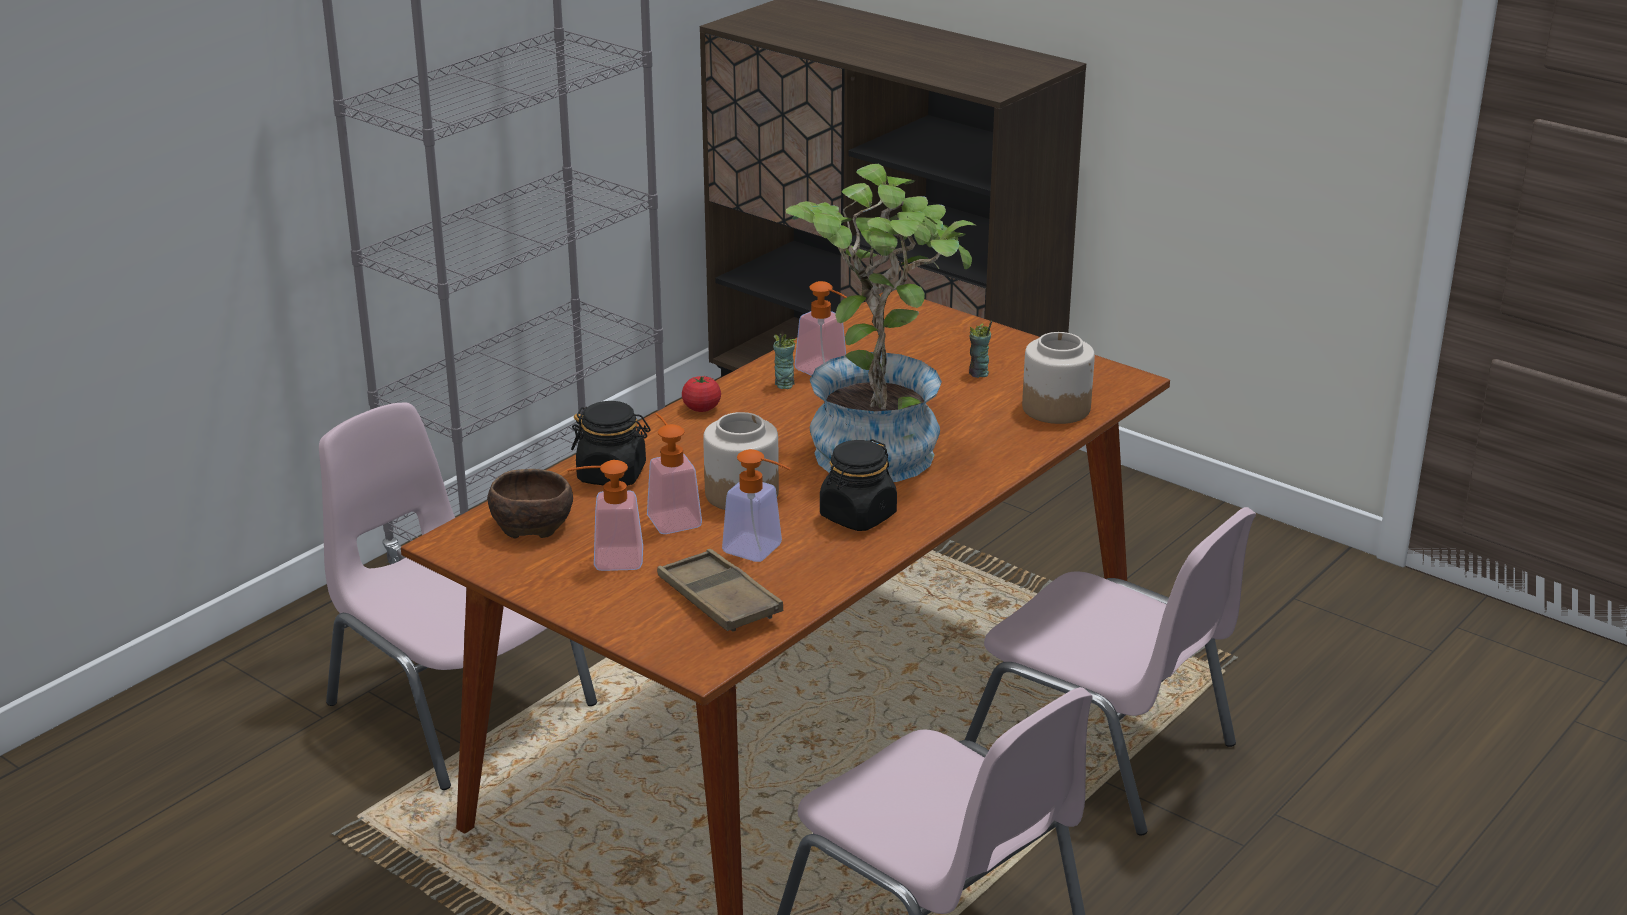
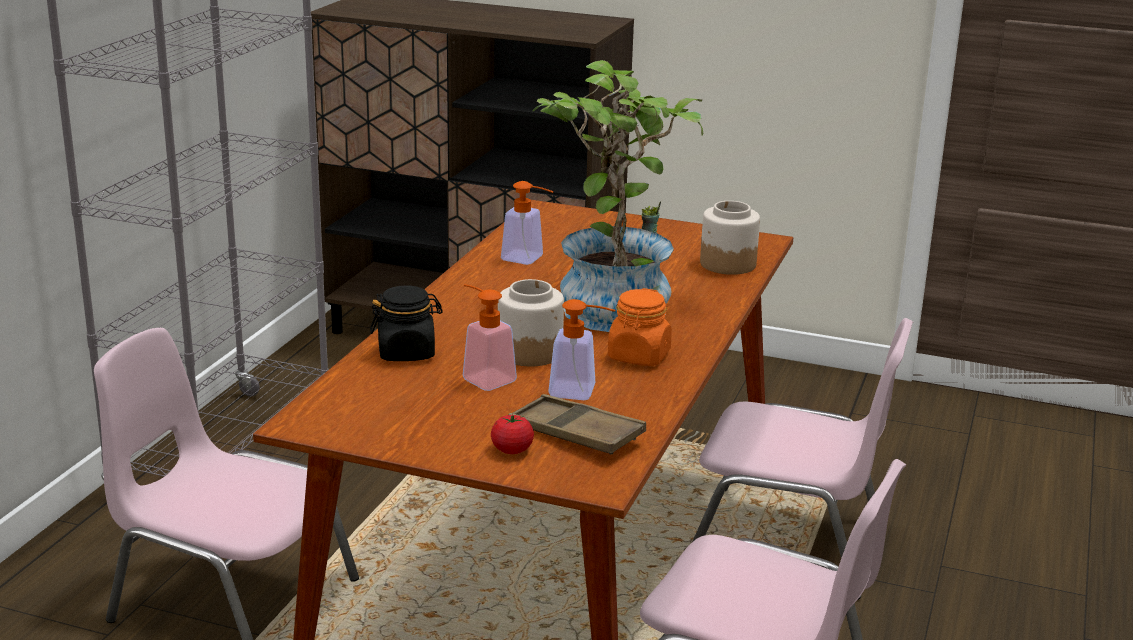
camera: 20 degrees left, 5 degrees down
(531, 523) = (363, 399): brown bowl -> none
(608, 560) = (454, 417): soap dispenser -> none
(701, 408) = (445, 296): tomato -> tomato (512, 450)
(784, 384) = (500, 272): cup -> none
(857, 516) = (639, 356): black jar -> orange jar

